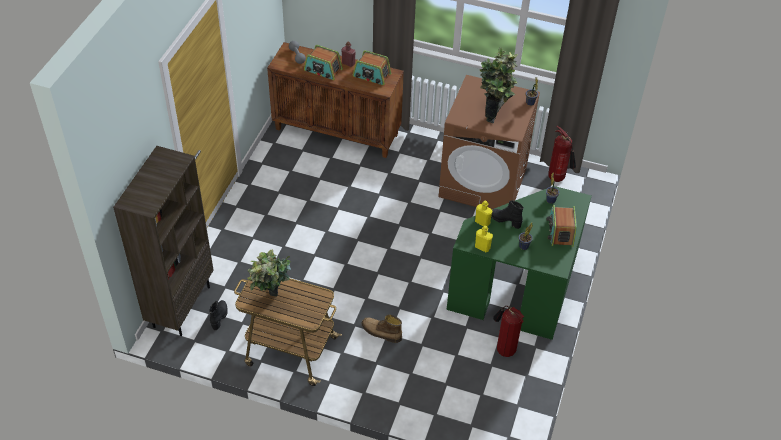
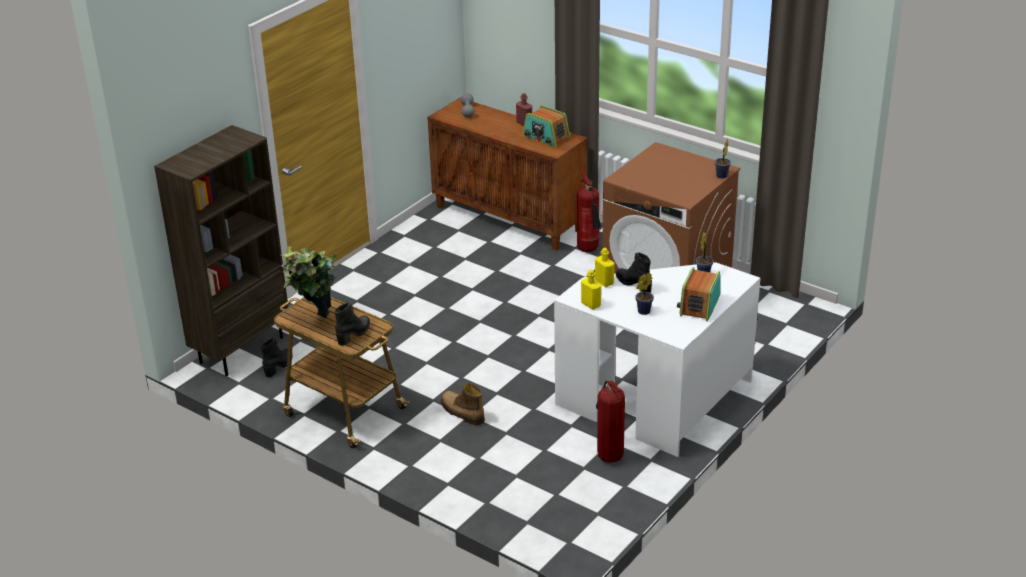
camera: 20 degrees right, 15 degrees down
(308, 308) = (354, 334): none -> black boot
(323, 70) = (490, 126): radio -> none
(494, 113) = (670, 179): potted plant -> none
(519, 291) = (658, 402): green desk -> white desk
(558, 179) = (767, 301): fire extinguisher -> fire extinguisher (589, 250)

